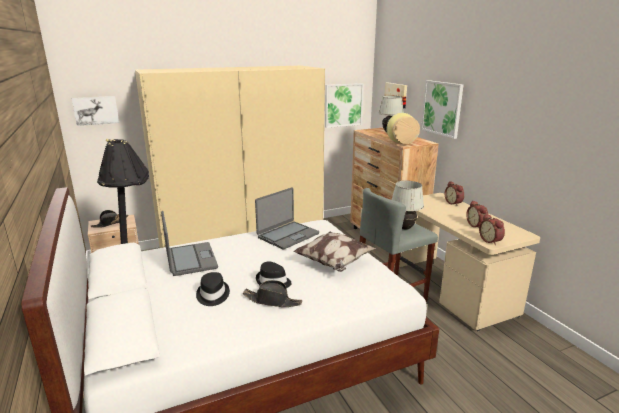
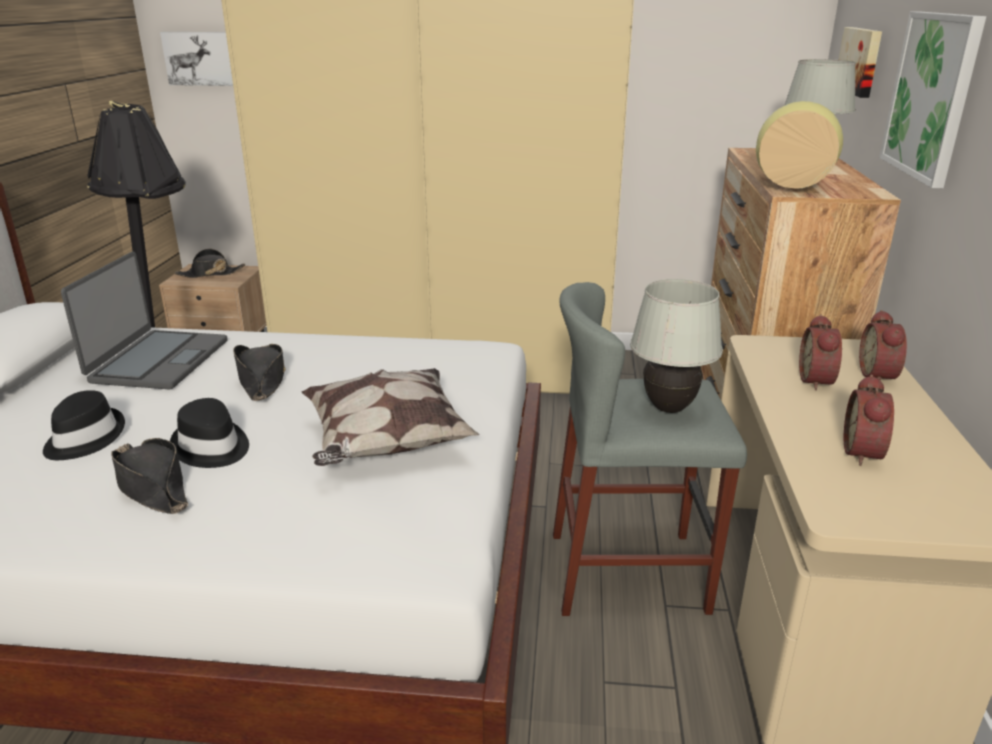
camera: 30 degrees right, 5 degrees up
(251, 255) = (262, 380): none -> black hat
(287, 235) = (385, 359): laptop -> none
(343, 105) = (737, 85): picture -> none
(491, 240) = (851, 508): alarm clock -> alarm clock (818, 381)

